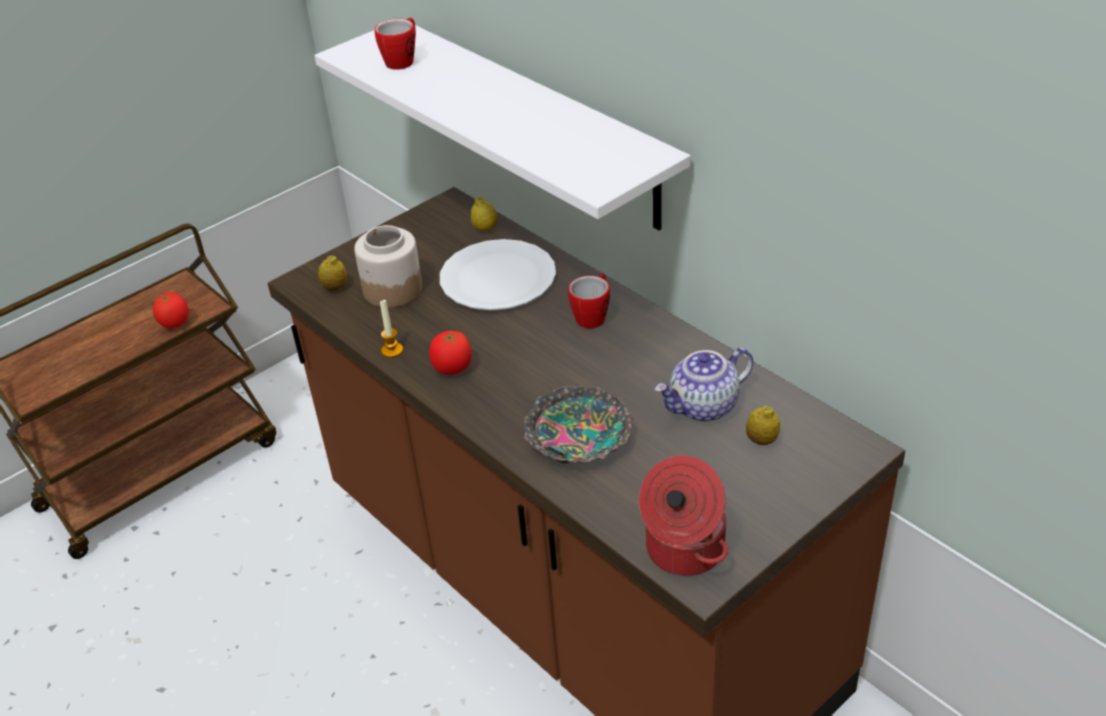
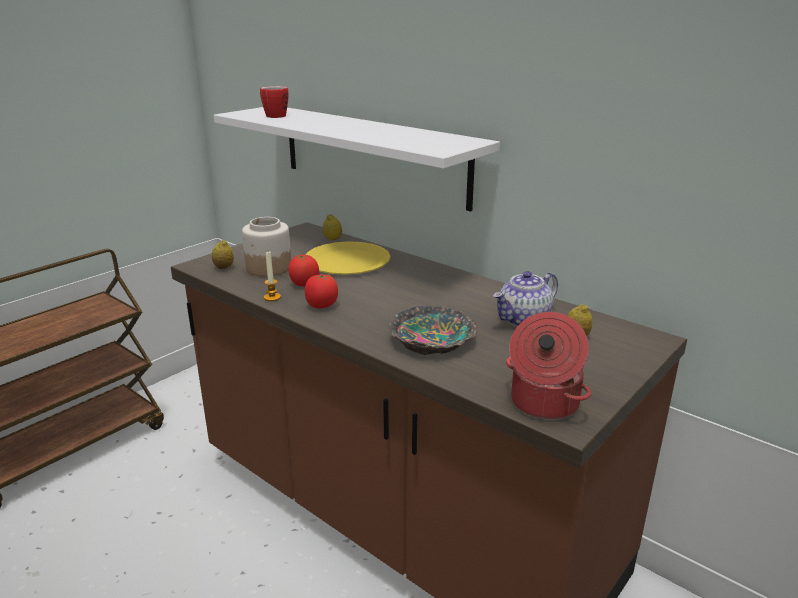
camera: 10 degrees left, 15 degrees down
(175, 323) = (92, 320): tomato -> tomato (304, 284)
(498, 278) = (347, 261): white plate -> yellow plate
(593, 316) = (423, 277): mug -> none

